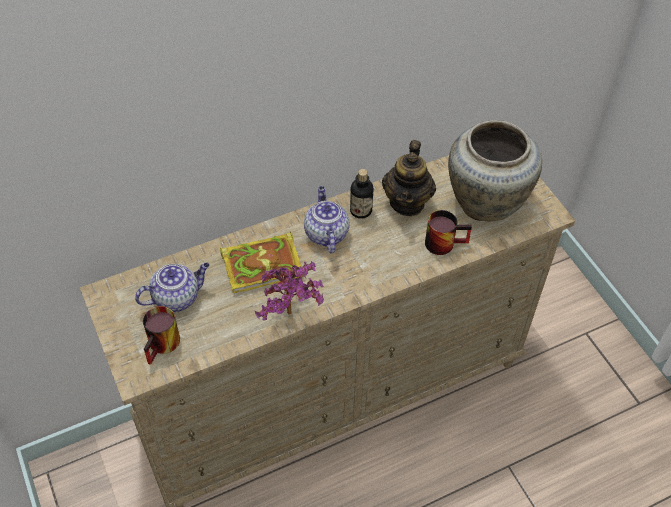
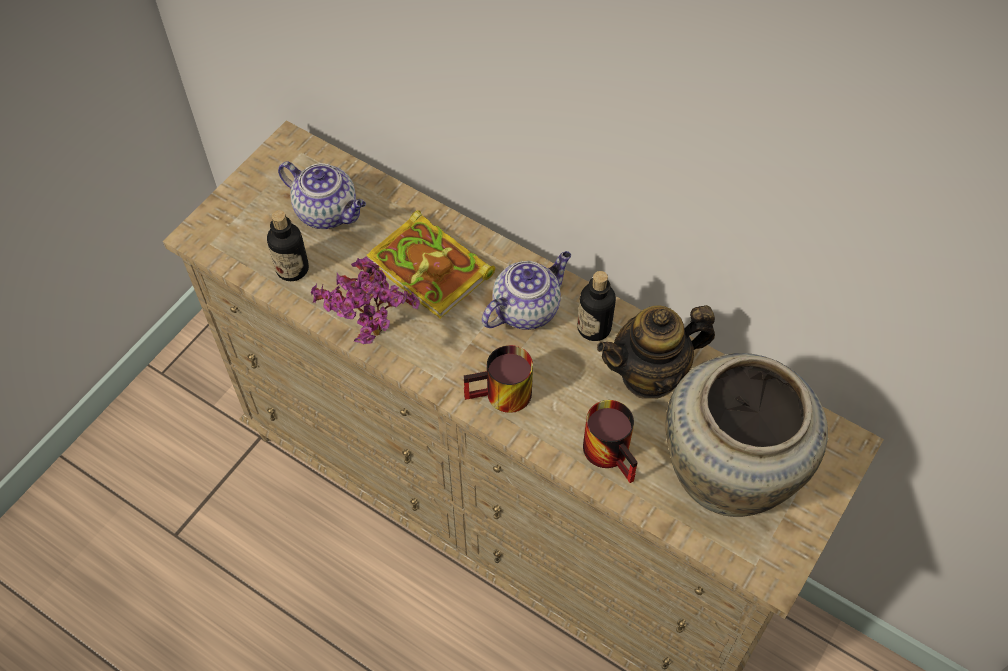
camera: 60 degrees right, 5 degrees up
(164, 346) = (255, 237): mug -> mug (501, 398)
(206, 335) = (292, 269): none -> bottle

